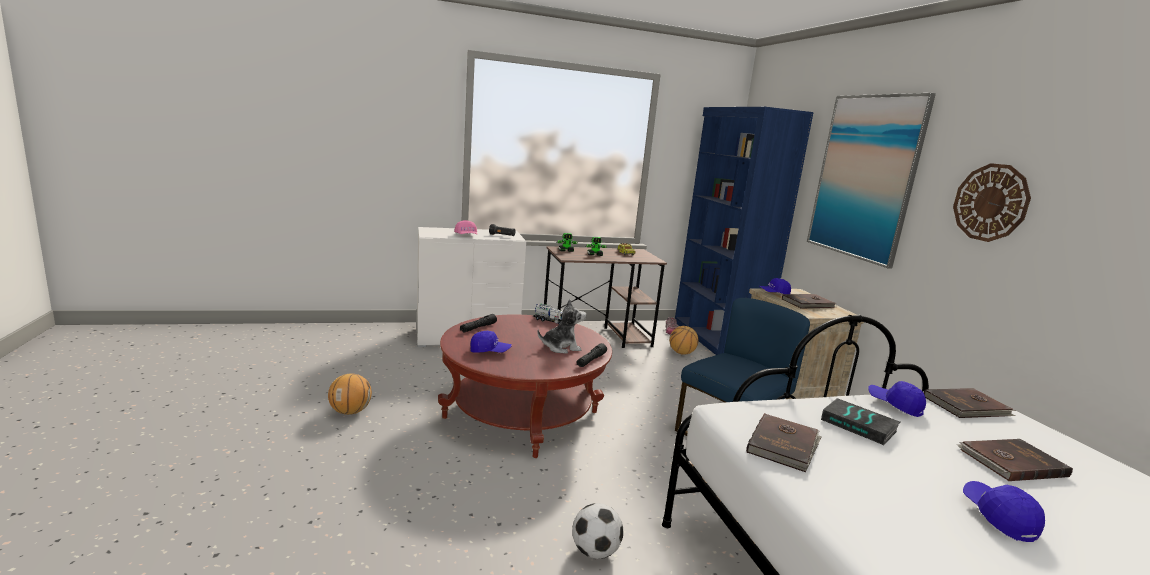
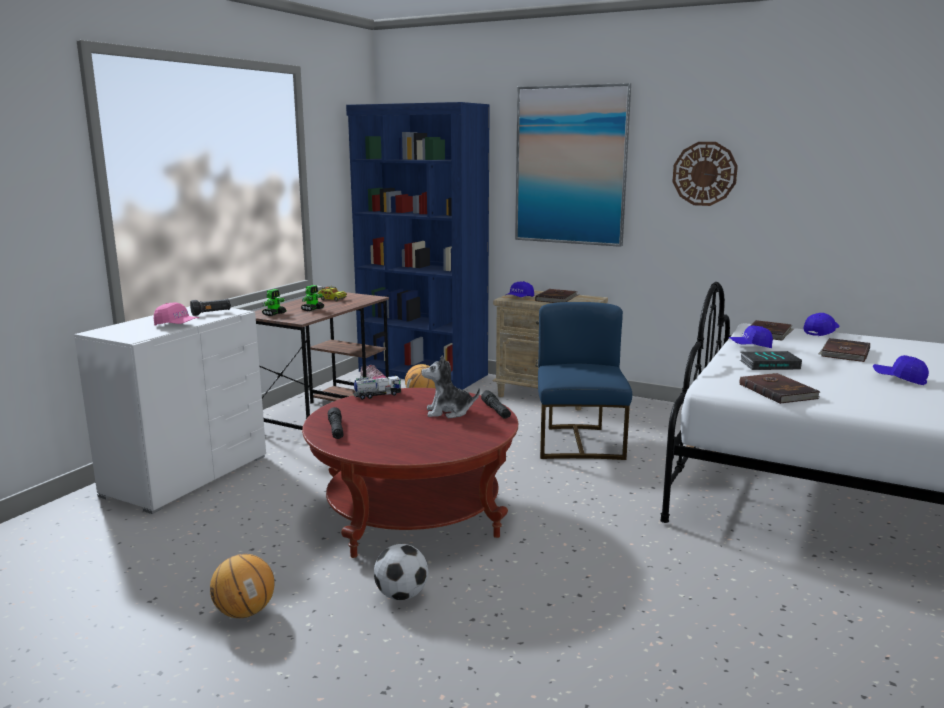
camera: 45 degrees left, 0 degrees up
(490, 351) = (408, 442): blue cap -> blue cap (821, 332)
(561, 347) = (448, 412): plush toy -> plush toy turned 120 degrees counterclockwise
(595, 551) = (662, 565): football -> football (401, 595)

